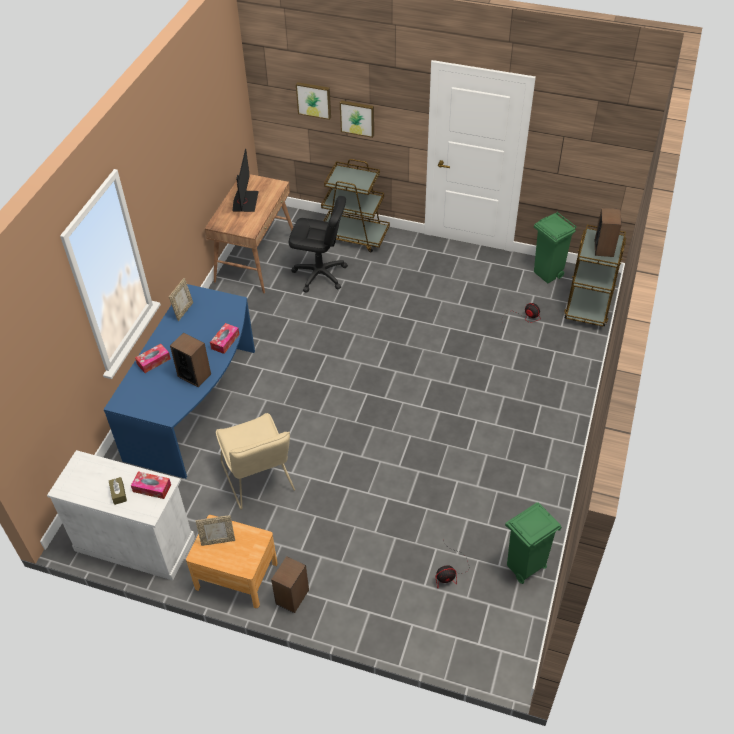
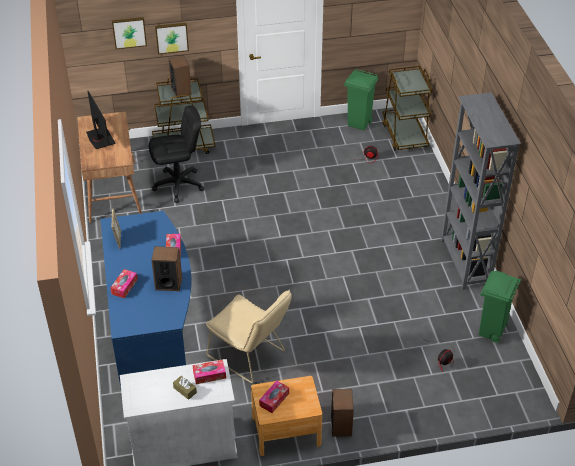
camera: 30 degrees left, 5 degrees down
(218, 540) = (274, 399): picture frame -> tissue box
(551, 476) = (464, 263): none -> grey bookcase
(604, 248) = (412, 82): speaker -> speaker (181, 91)

